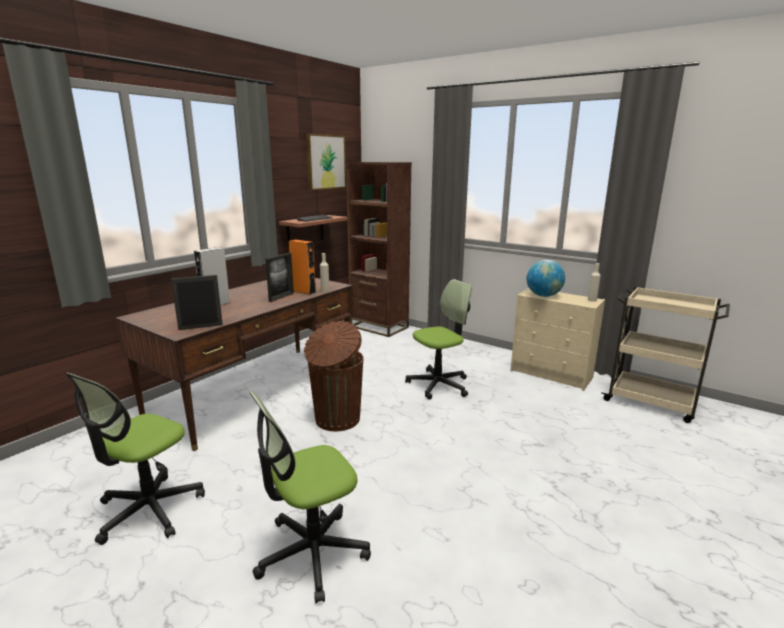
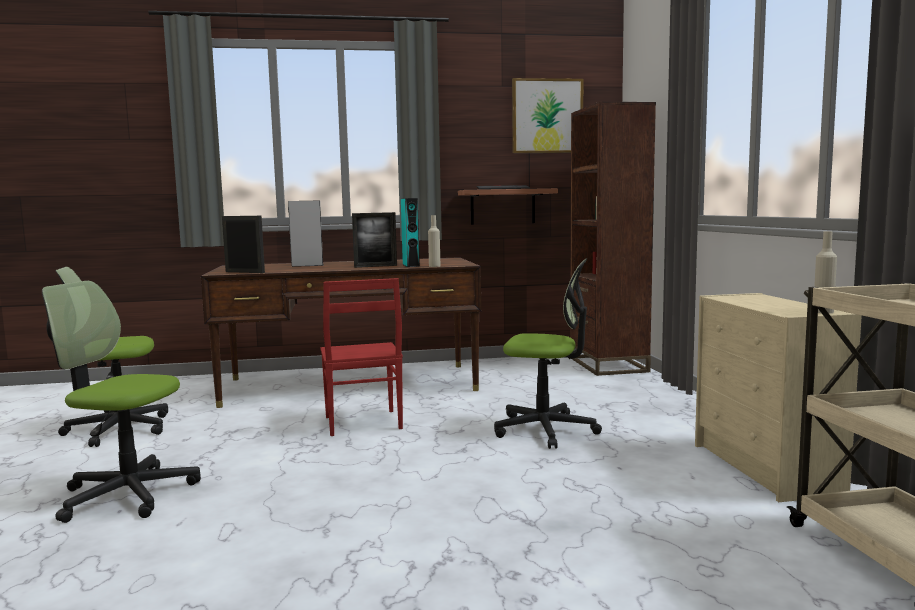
camera: 45 degrees right, 10 degrees down
(303, 291) = (411, 265): orange speaker -> turquoise speaker
(336, 420) = (362, 423): brown trash can -> red chair
(543, 295) = (743, 300): globe -> none

